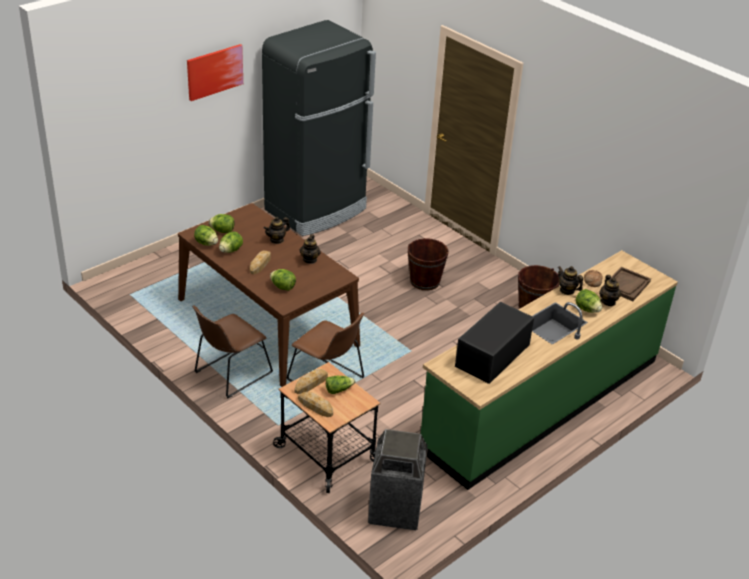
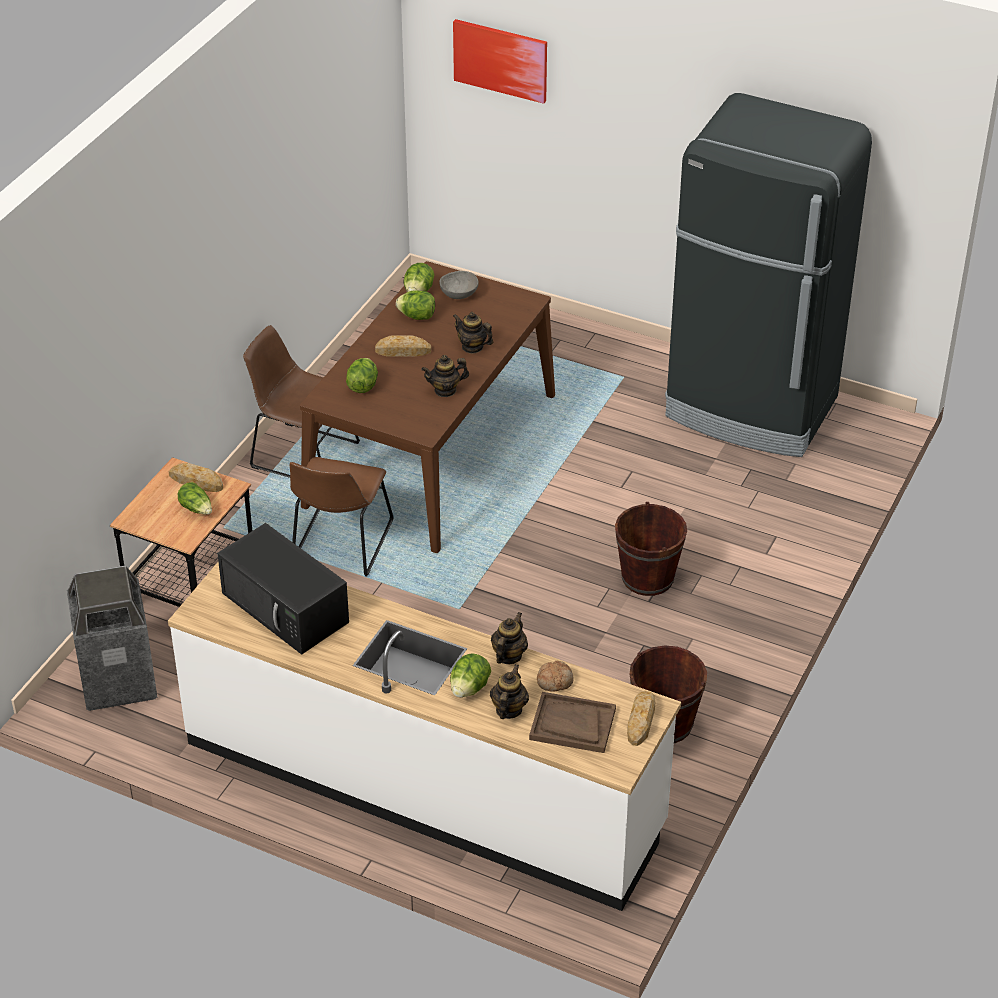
camera: 70 degrees right, 5 degrees up
(214, 71) = (645, 96): picture -> picture (500, 60)
(222, 231) = (458, 295): lettuce -> grey bowl
(315, 406) = (152, 498): bread -> bread (641, 720)
(492, 356) = (287, 608): black microwave -> black microwave turned 150 degrees counterclockwise
(542, 402) = (423, 784): green counter -> white counter
(608, 301) = (508, 709): teapot -> teapot turned 135 degrees clockwise

